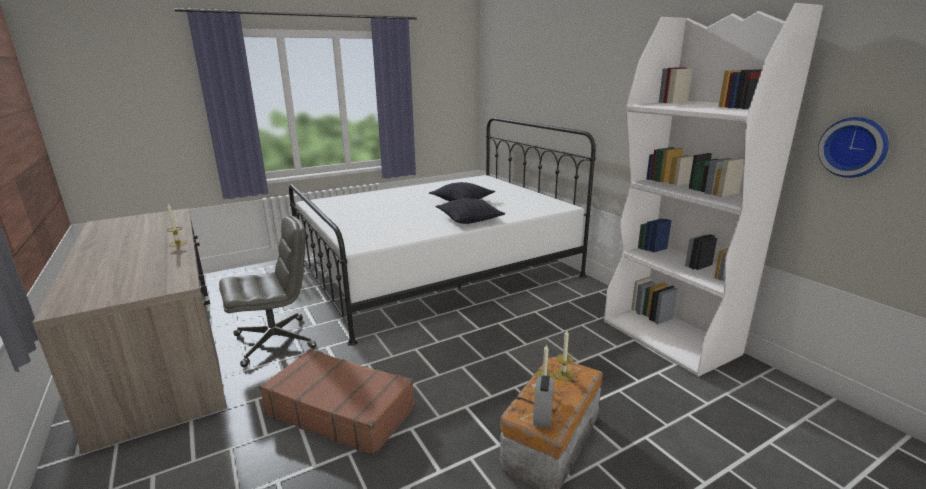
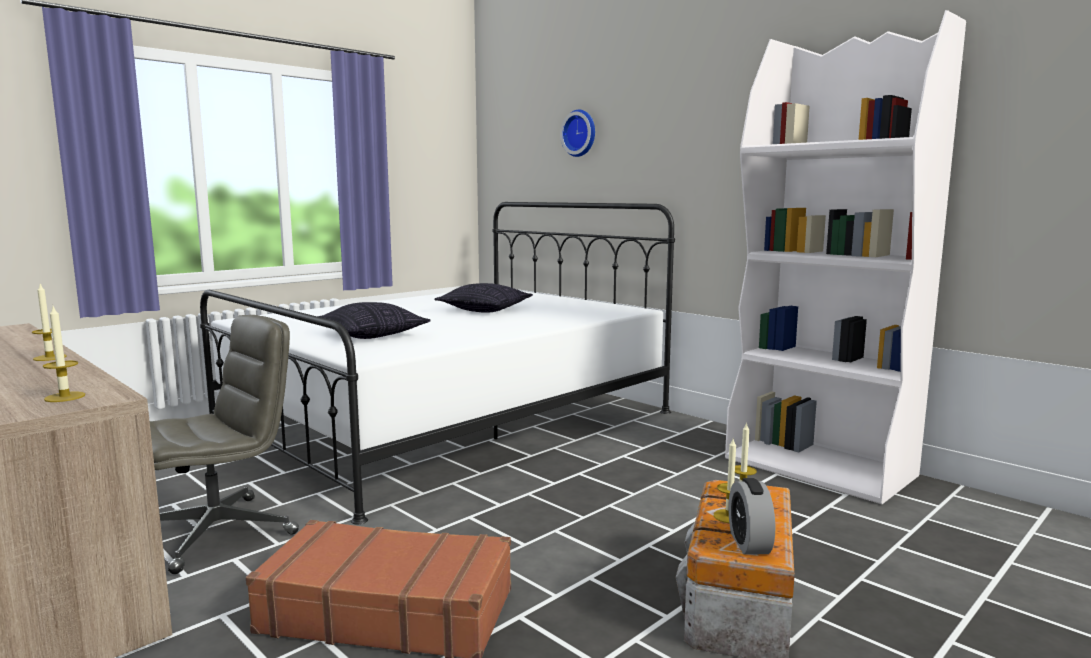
camera: 15 degrees left, 10 degrees down
(162, 282) = (64, 397): none -> candle
(470, 219) = (515, 326): pillow -> pillow (373, 335)
(854, 147) = (1025, 180): wall clock -> wall clock (580, 133)

